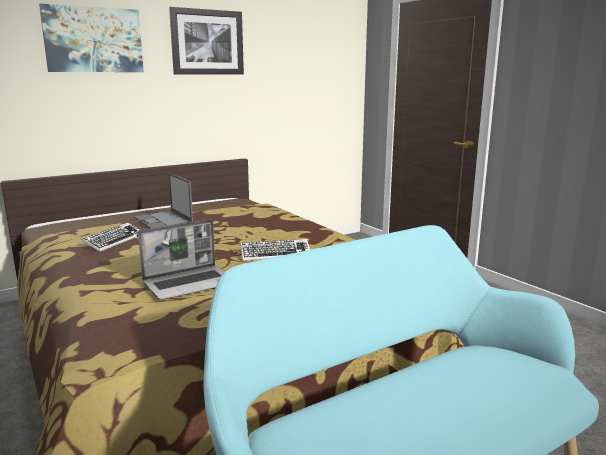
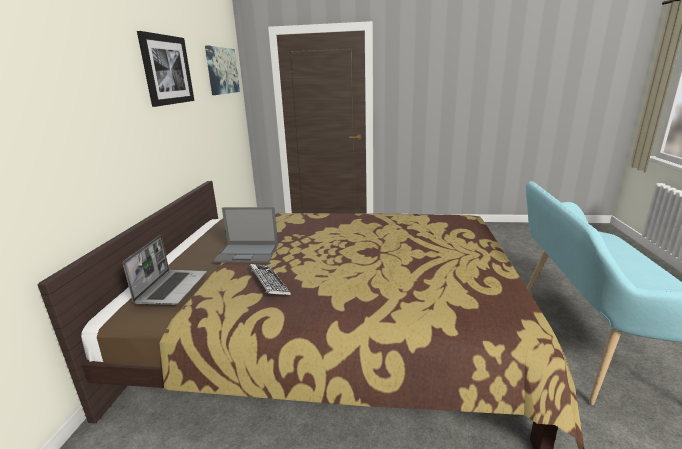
camera: 50 degrees left, 5 degrees up
(93, 40) = (85, 71): picture -> picture (222, 71)
(190, 284) = (420, 275): laptop -> laptop (172, 287)
(275, 254) = (395, 238): keyboard -> none

